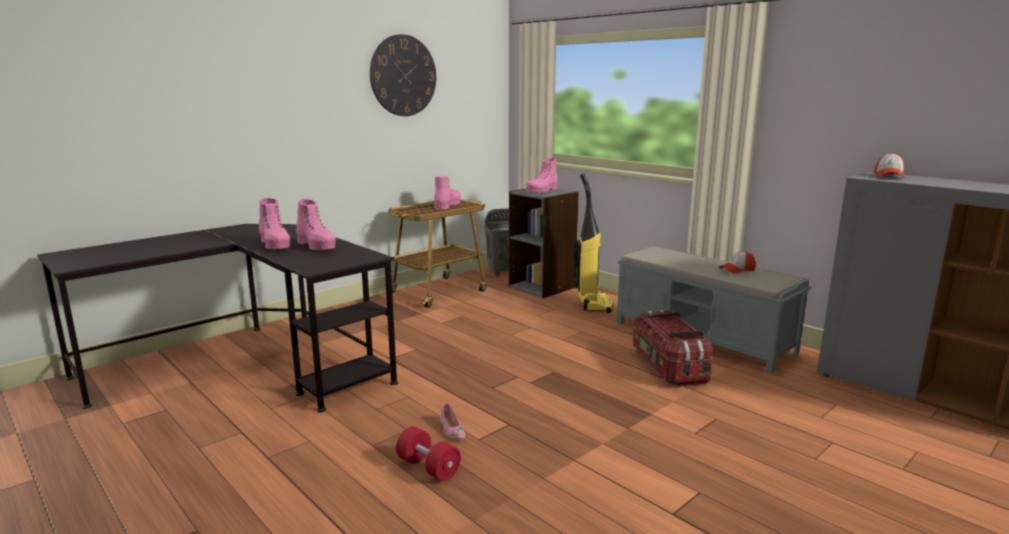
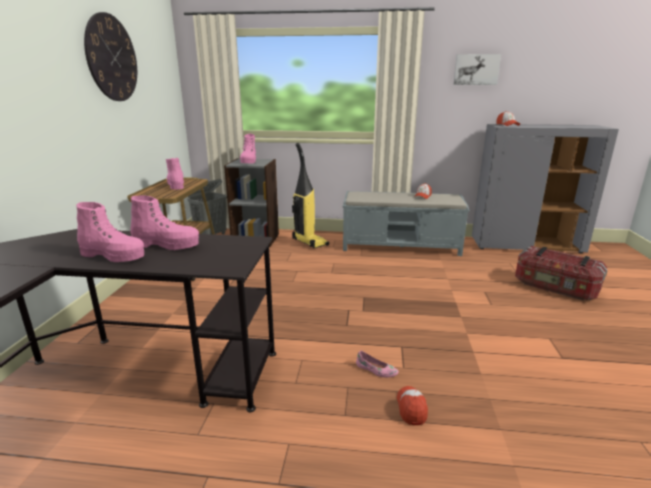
camera: 40 degrees left, 5 degrees up
(428, 467) = (411, 408): red dumbbell -> cap
(668, 366) = (414, 269): storage box -> storage box (555, 287)
(855, 84) = (476, 69): none -> picture

